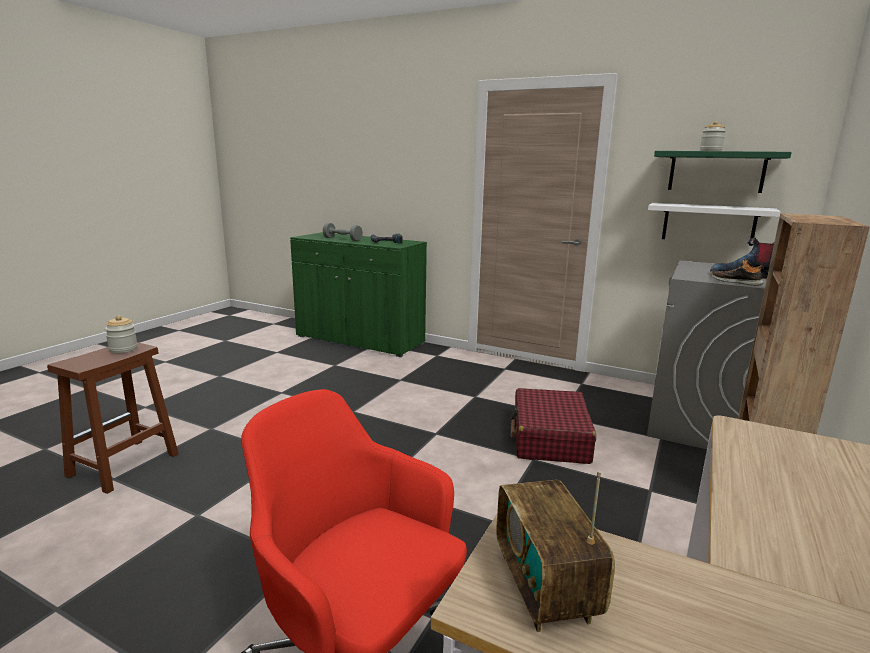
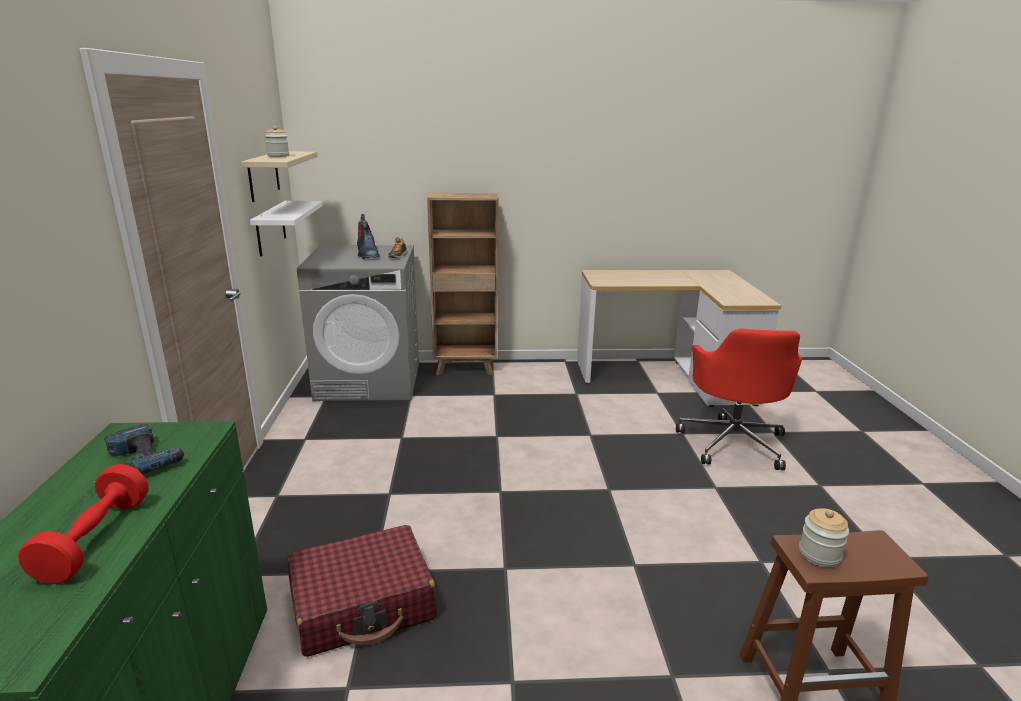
camera: 120 degrees left, 5 degrees up
(342, 239) = (95, 539): grey dumbbell -> red dumbbell
(545, 586) = (746, 297): radio -> none
(549, 438) = (454, 435): red suitcase -> red suitcase (363, 604)
(716, 171) = (263, 175): green shelf -> beige shelf

